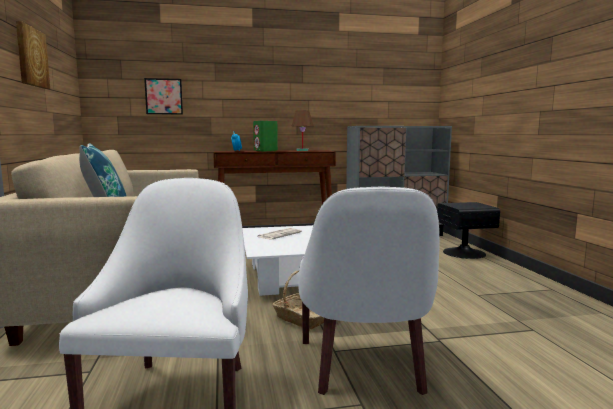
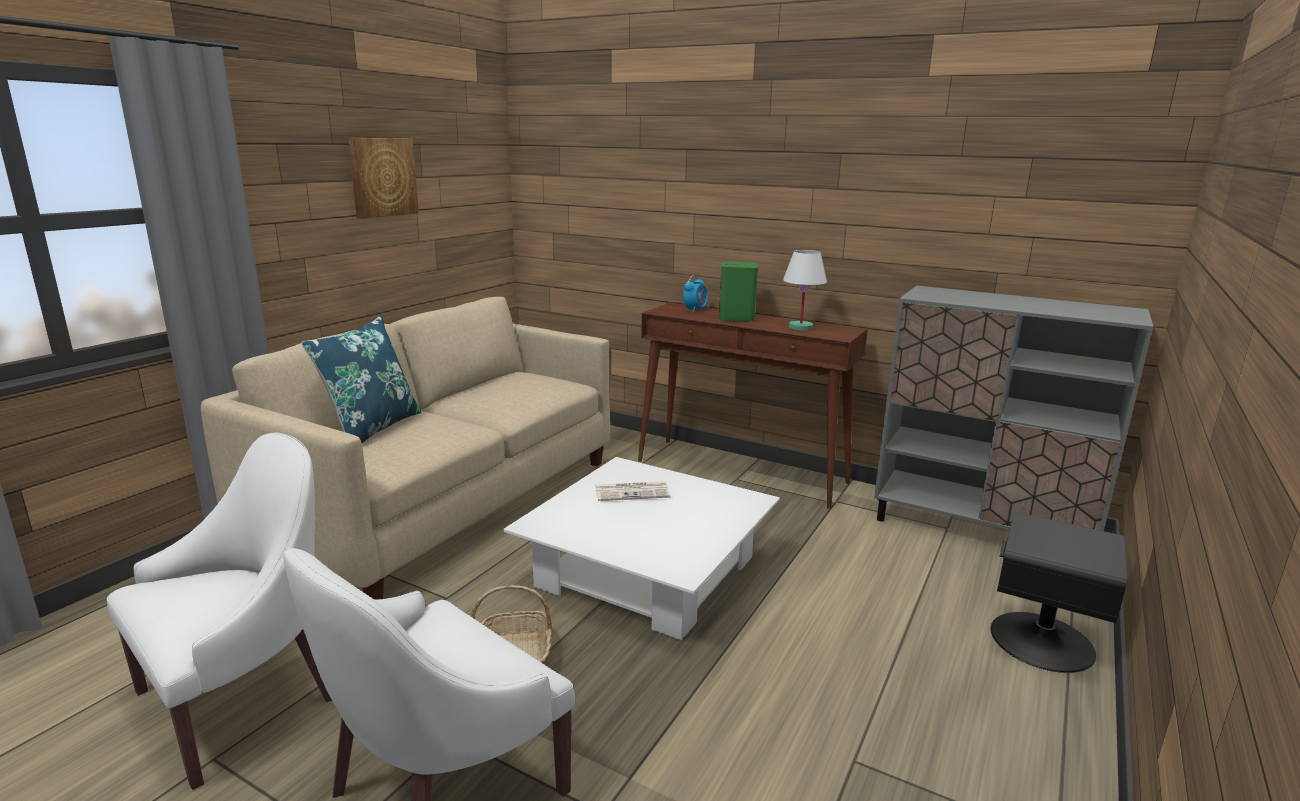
camera: 40 degrees right, 10 degrees up
(164, 96) = (609, 205): picture -> none
(302, 150) = (801, 327): brown table lamp -> white table lamp

